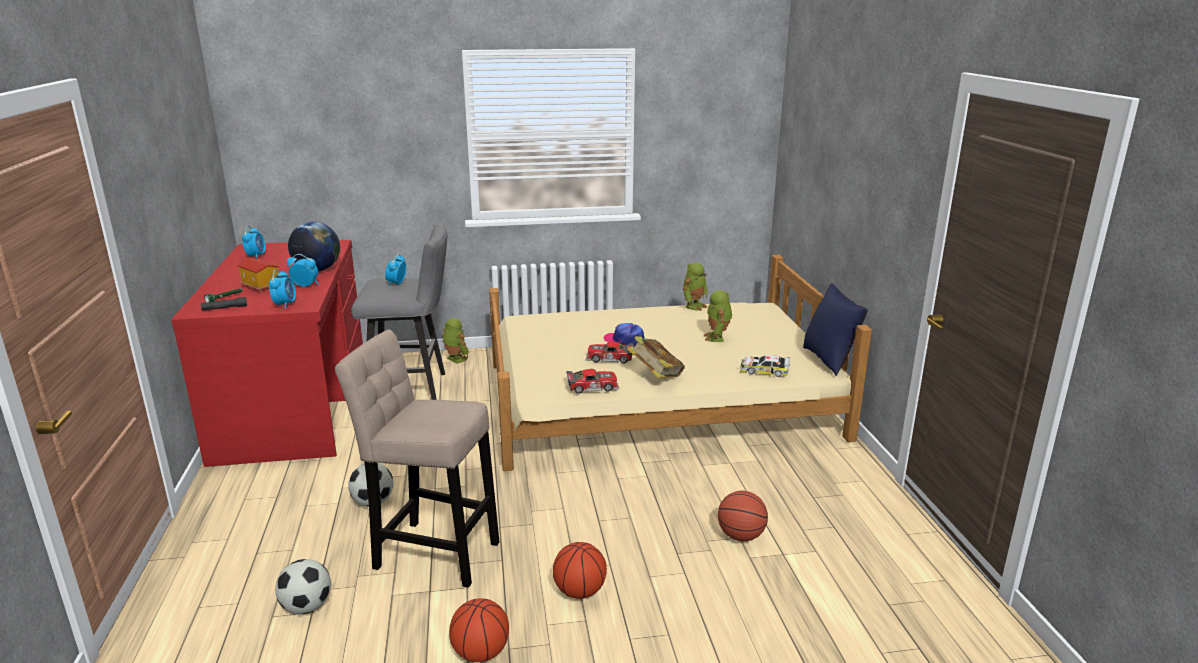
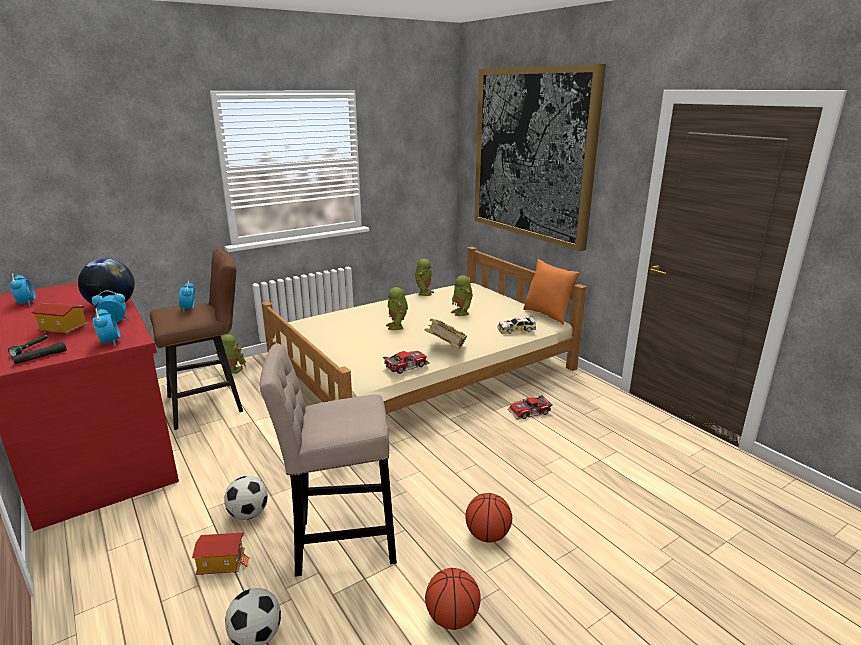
camera: 25 degrees left, 0 degrees up
(322, 538) = (222, 564): none -> toy house
(413, 389) = (211, 403): grey stool -> brown stool
(609, 358) = (399, 342): toy car -> toy car (530, 412)
(624, 341) = (397, 326): cap -> toy robot
(740, 536) = (562, 455): basketball -> none
(829, 360) = (548, 315): blue pillow -> orange pillow
(841, 142) = (532, 154): none -> picture

